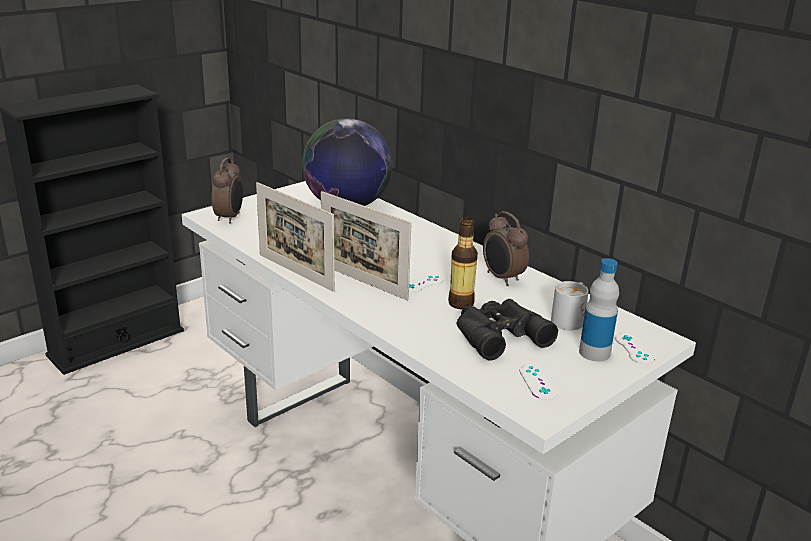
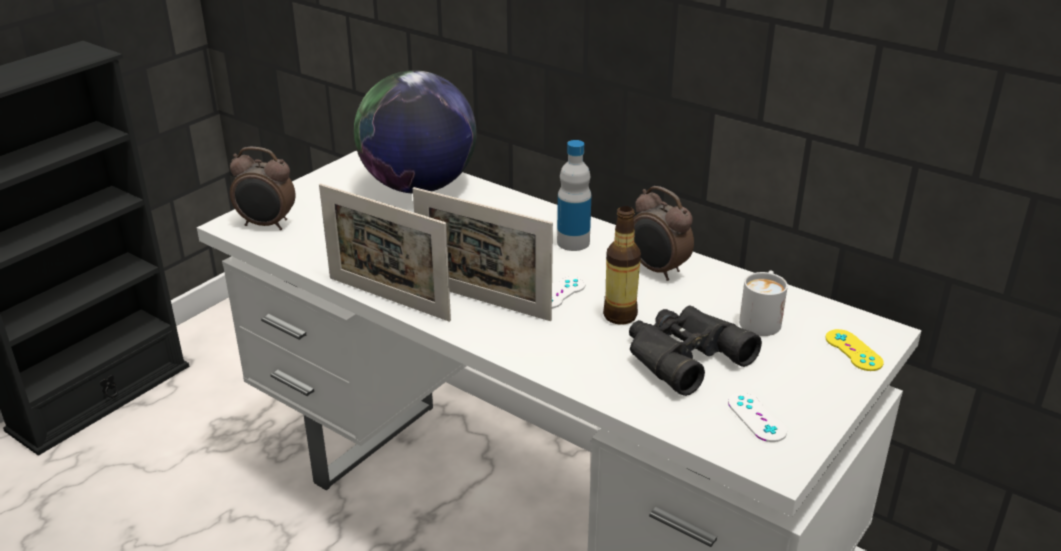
camera: 10 degrees left, 5 degrees up
(230, 218) = (267, 225): alarm clock -> alarm clock turned 105 degrees clockwise
(594, 353) = (809, 364): bottle -> bottle (573, 242)
(634, 348) = (853, 350): white game controller -> yellow game controller

